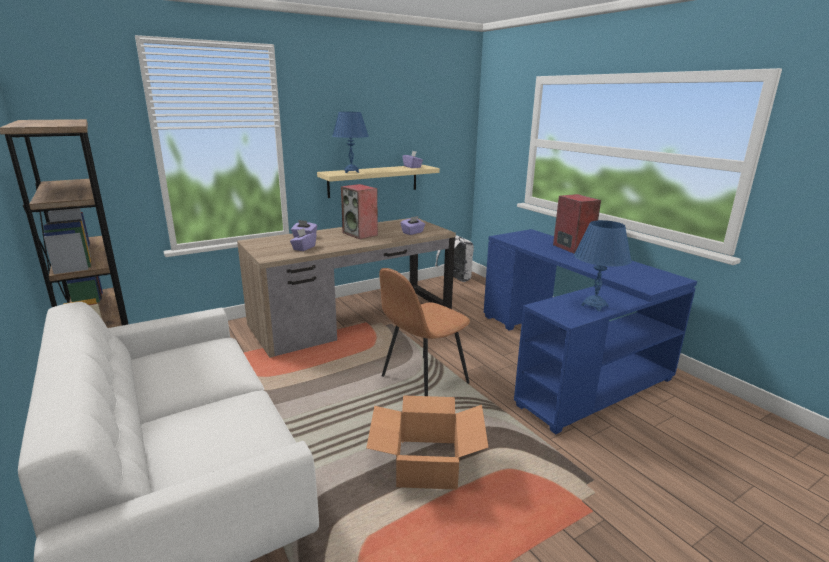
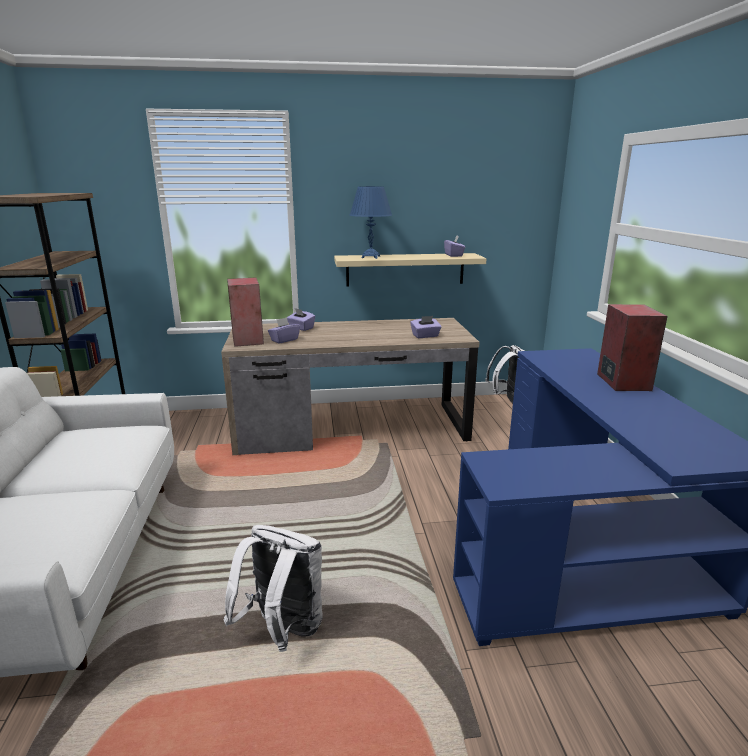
camera: 25 degrees right, 0 degrees up
(360, 234) = (364, 331): speaker -> speaker (248, 340)
(423, 380) = (366, 521): brown chair -> none
(426, 465) = (282, 630): cardboard box -> white backpack
(594, 305) = (567, 473): blue table lamp -> none

